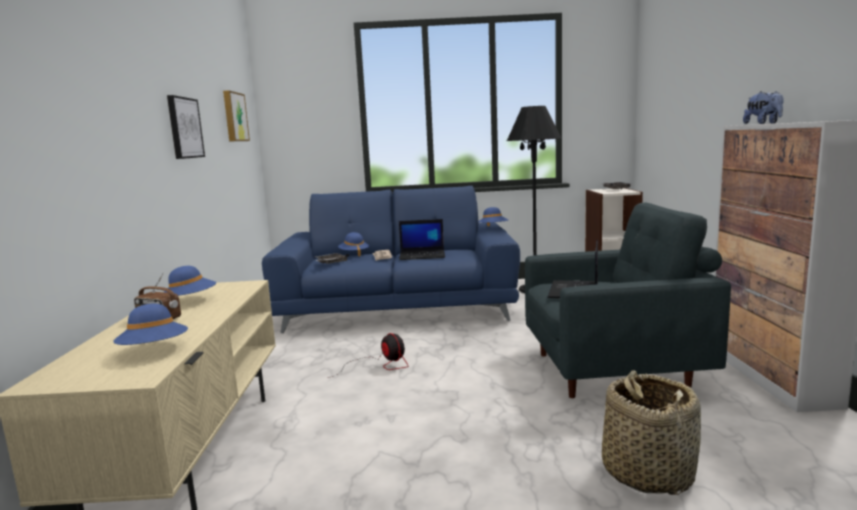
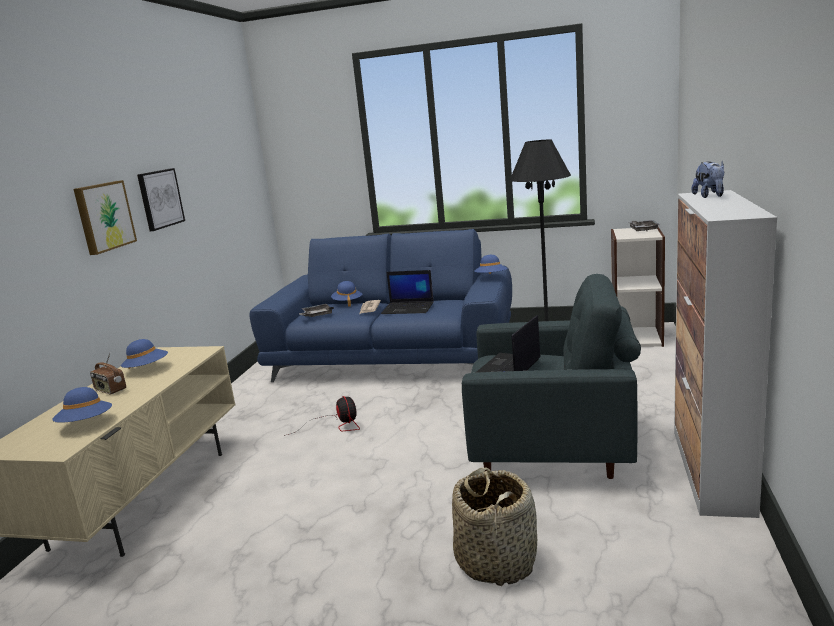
camera: 15 degrees right, 5 degrees up
(234, 117) = (228, 168): picture -> picture (103, 216)

